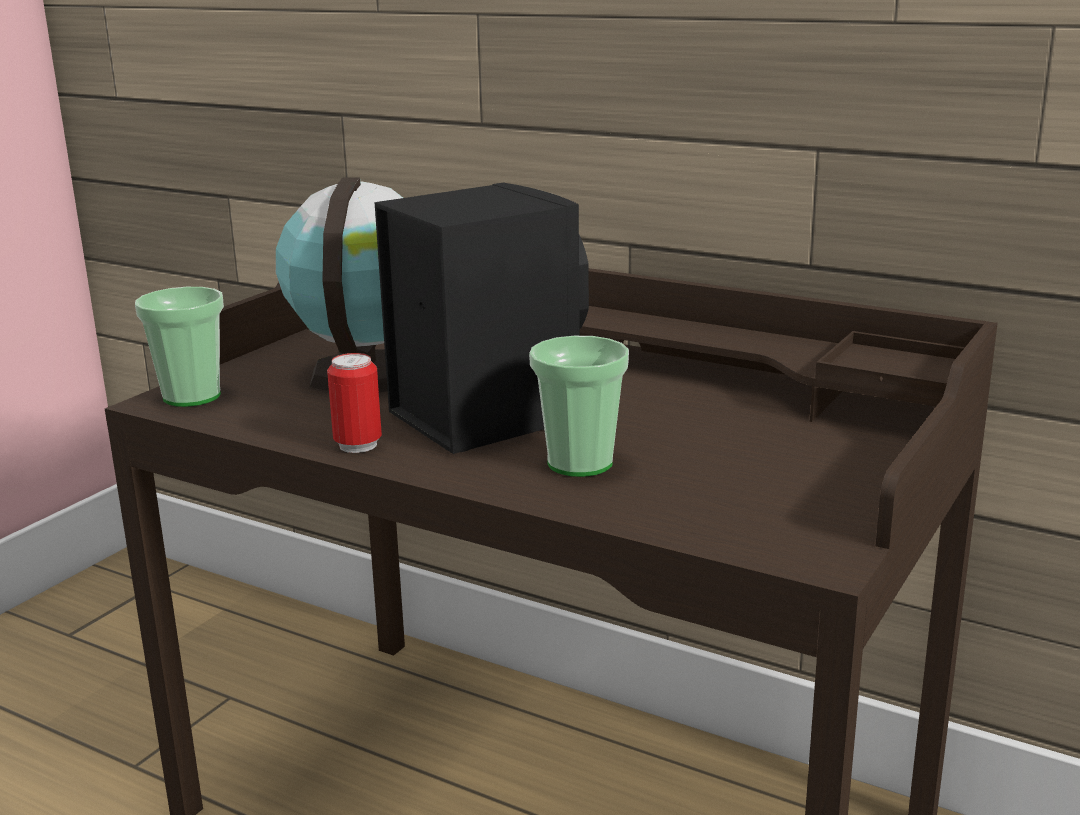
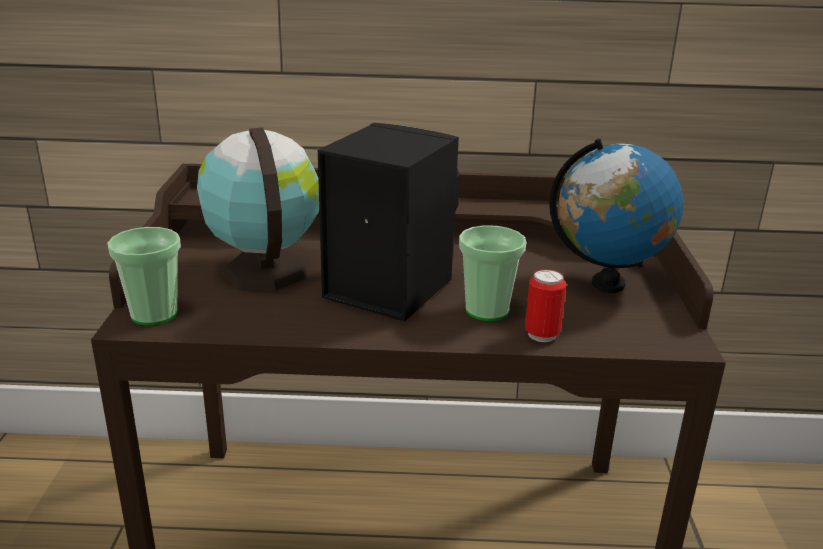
camera: 30 degrees left, 5 degrees up
(358, 445) = (331, 328): can -> can (542, 335)
(806, 465) = (607, 284): none -> globe

